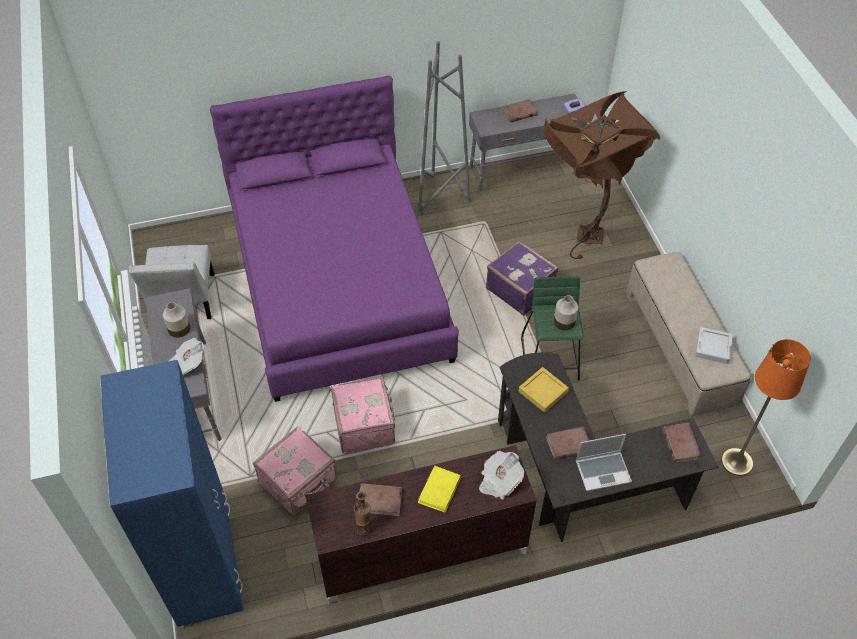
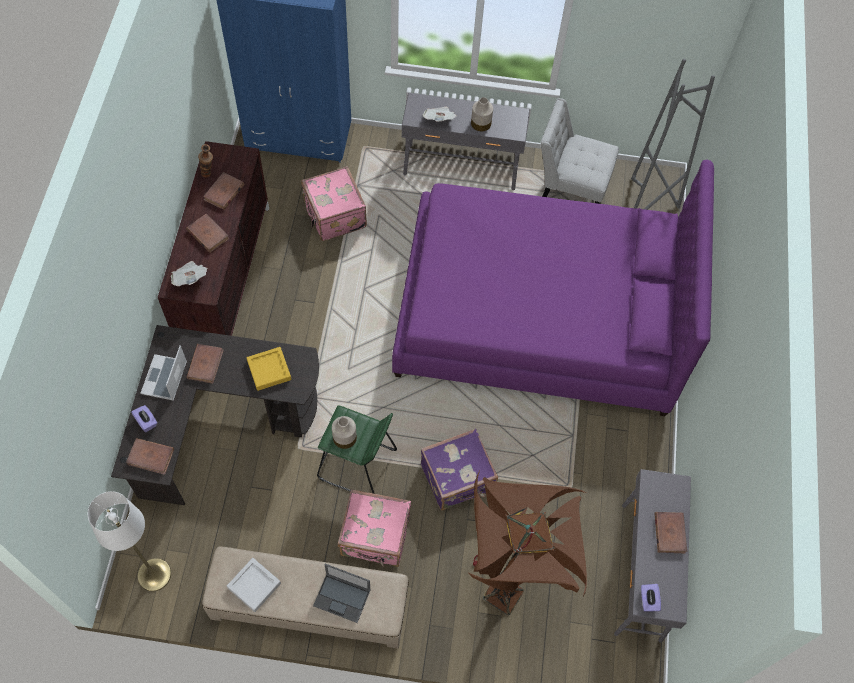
camera: 110 degrees right, 10 degrees up
(365, 425) = (363, 280): pink suitcase -> pink suitcase (375, 537)
(439, 490) = (208, 234): yellow book -> brown book
(440, 196) = (628, 459): grey clothes rack -> grey clothes rack (646, 204)
(652, 464) = (146, 421): none -> purple tissue box
(679, 290) = (342, 598): none -> laptop
(737, 462) = (154, 574): orange floor lamp -> white floor lamp

